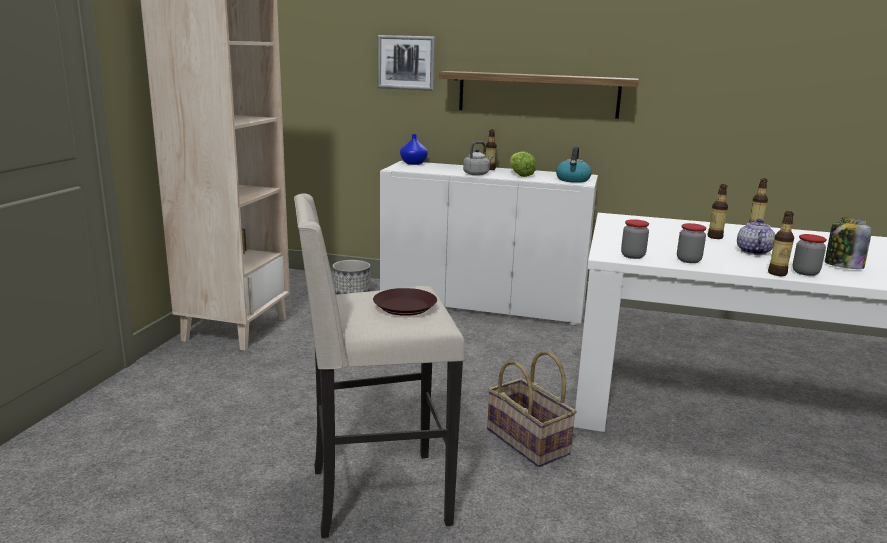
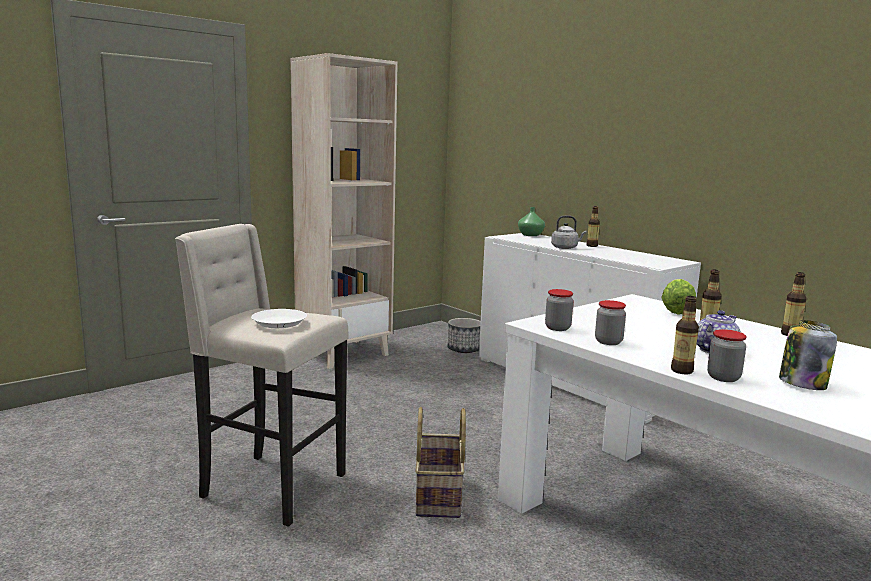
camera: 35 degrees right, 5 degrees down
(405, 307) = (280, 323): brown plate -> white plate
(406, 62) = (537, 141): picture -> none
(413, 163) = (530, 235): blue vase -> green vase
(520, 175) = (607, 253): lettuce -> lettuce (676, 311)
(538, 94) = (646, 172): shelf -> none
(573, 180) = (654, 262): kettle -> none

